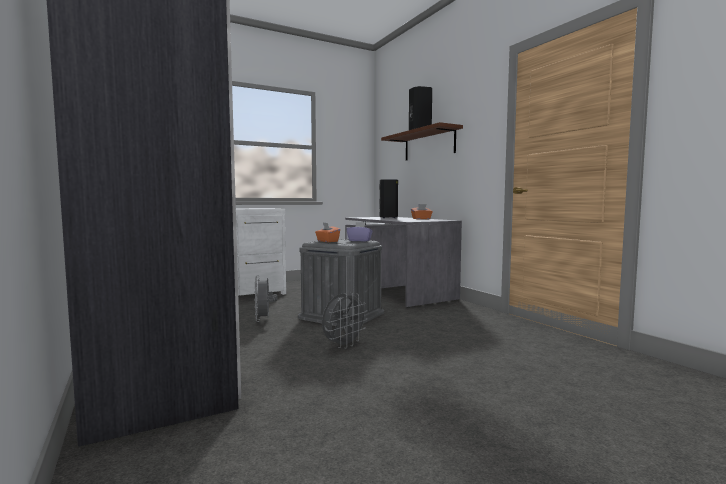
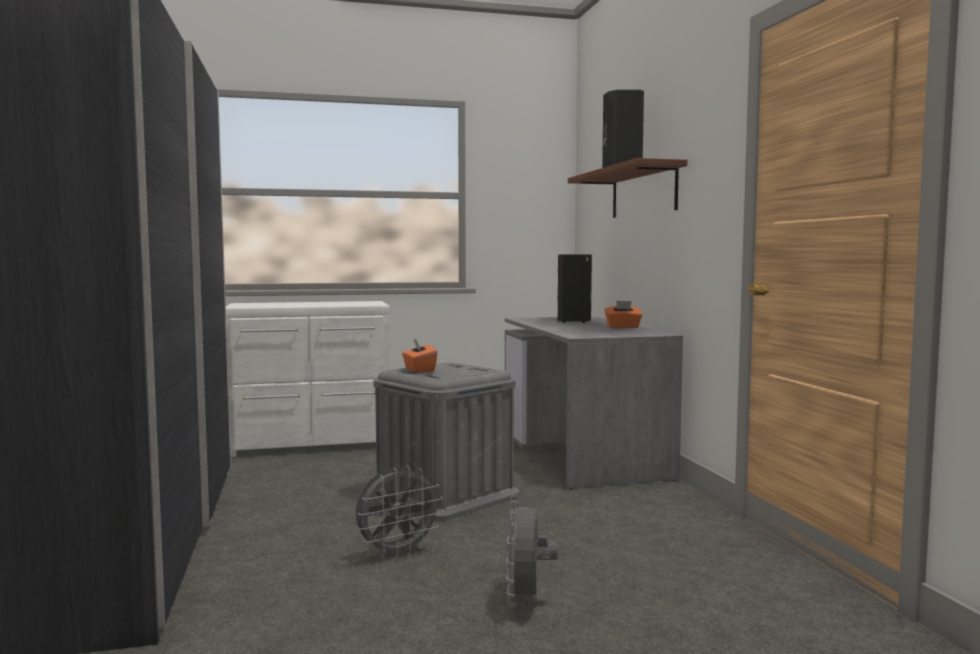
camera: 15 degrees right, 0 degrees up
(264, 320) = (316, 494): grey fan -> grey fan (526, 601)
(359, 240) = (474, 370): purple tissue box -> none

